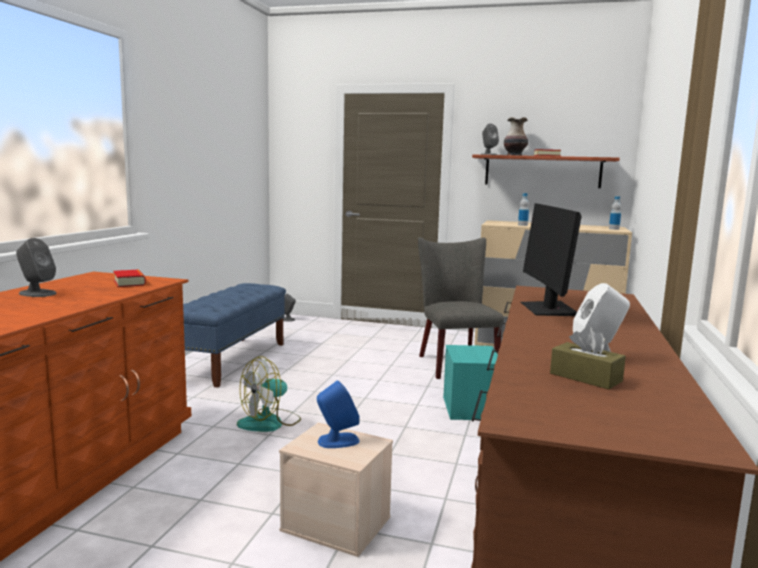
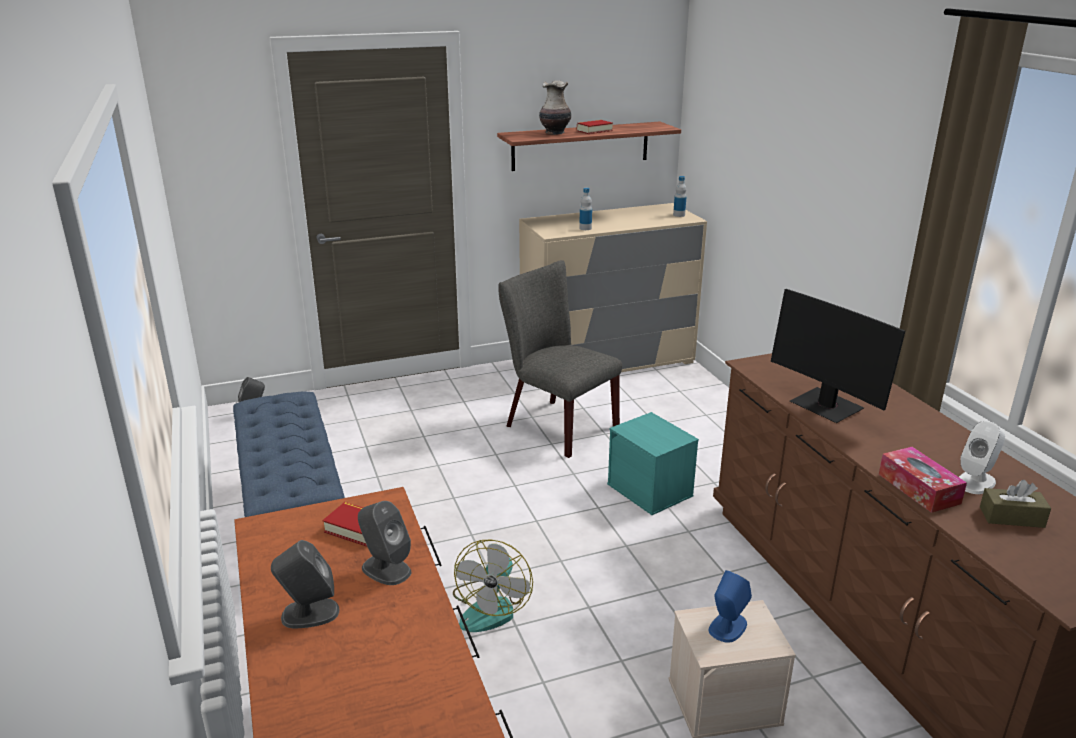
camera: 35 degrees left, 15 degrees up
(488, 155) = (523, 135): grey speaker -> grey speaker (385, 569)
(527, 348) = (918, 488): none -> tissue box

